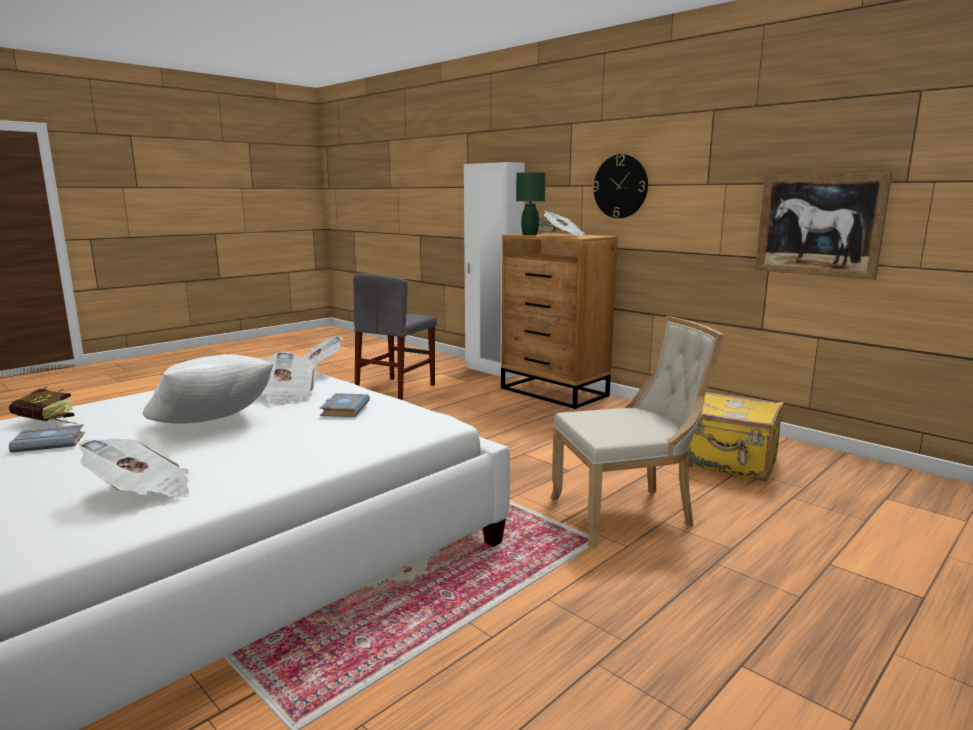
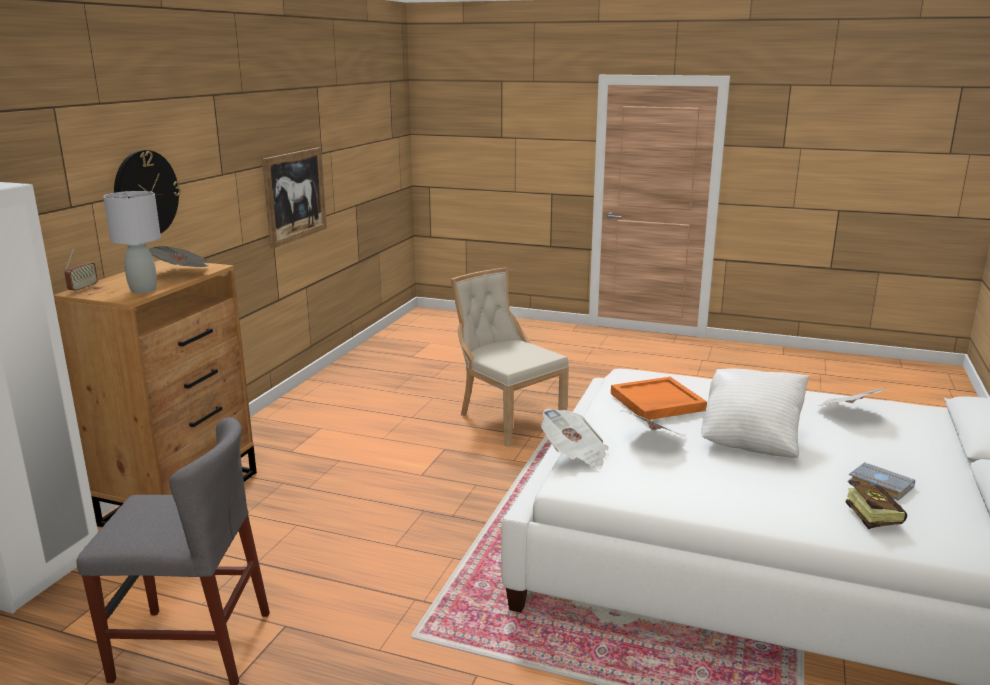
camera: 115 degrees left, 5 degrees up
(344, 409) = (657, 402): grey book -> orange tray
(530, 234) = (143, 290): green table lamp -> grey table lamp
(729, 463) = (381, 395): yellow suitcase -> none

